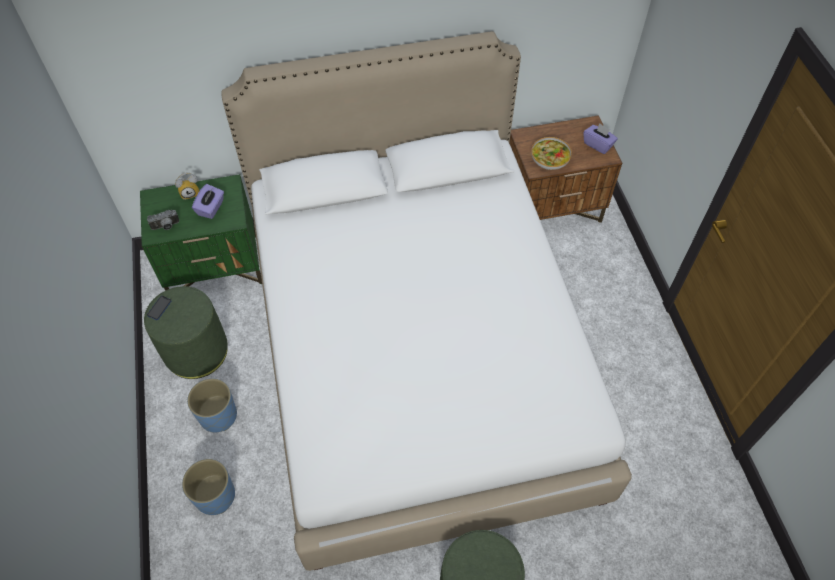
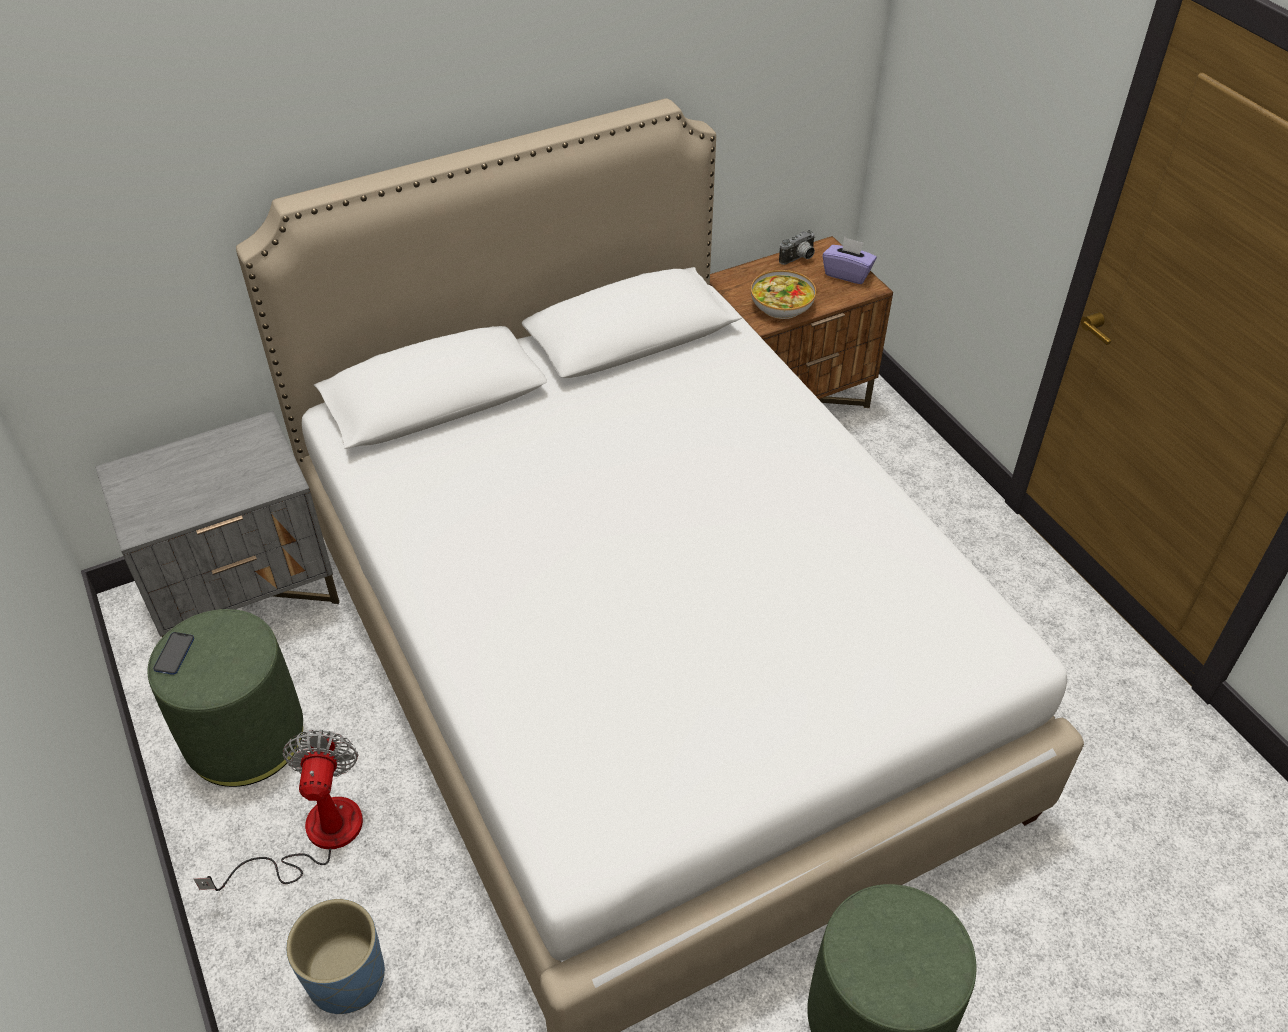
camera: 15 degrees left, 10 degrees down
(166, 227) = (159, 513): camera -> camera (799, 259)
(190, 193) = (191, 453): alarm clock -> none
(211, 208) = (236, 470): purple tissue box -> none
(215, 267) = (245, 593): green nightstand -> grey nightstand
(218, 416) = (314, 837): blue planter -> fan

